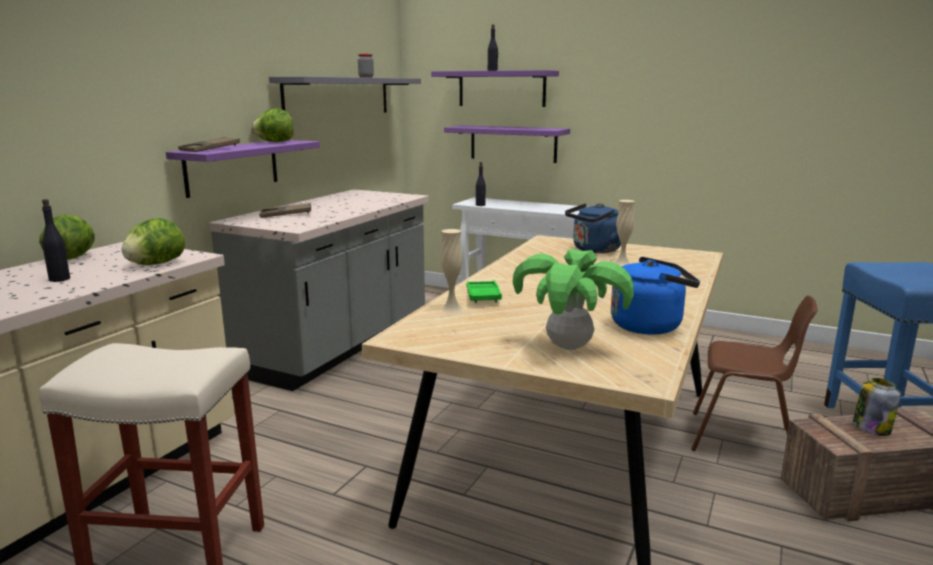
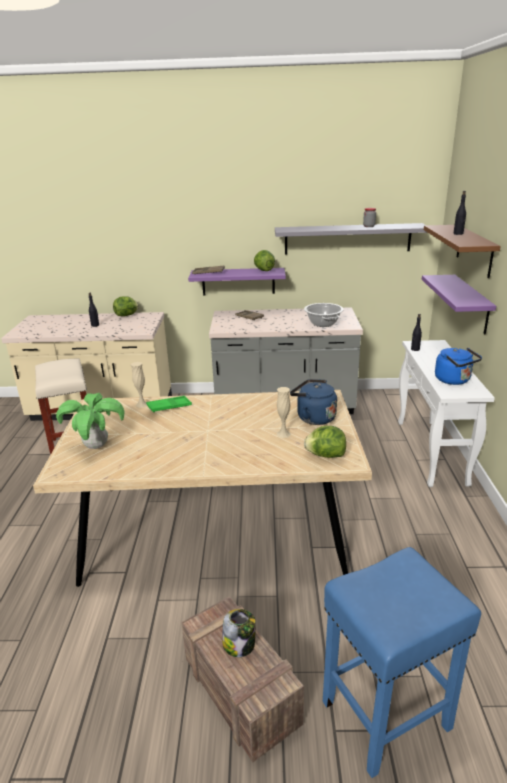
camera: 65 degrees right, 10 degrees up
(156, 264) = (126, 330): lettuce -> lettuce (325, 455)
(381, 200) = (323, 323): none -> cooking pot
(501, 89) = (474, 250): purple shelf -> brown shelf
(650, 326) = (142, 464): blue kettle -> blue kettle (454, 380)
(742, 439) = (283, 607): brown chair -> none

